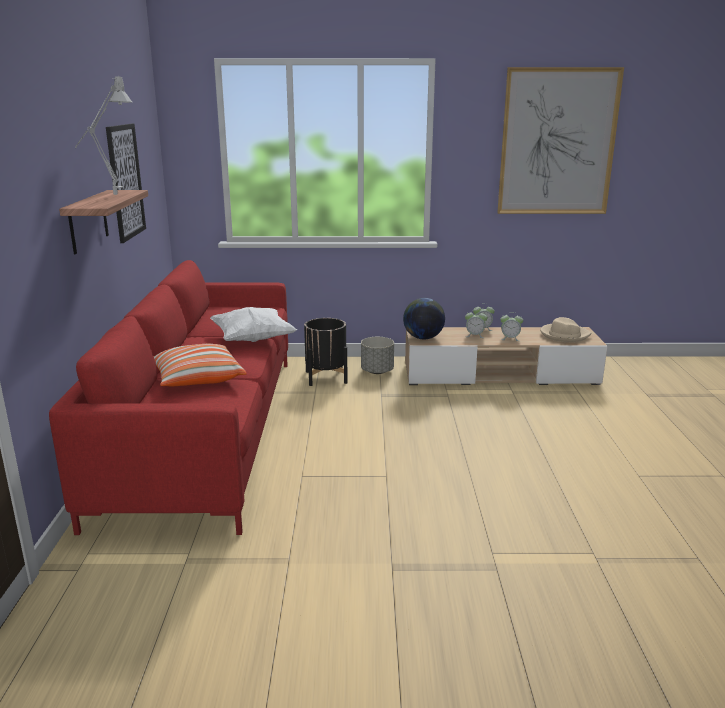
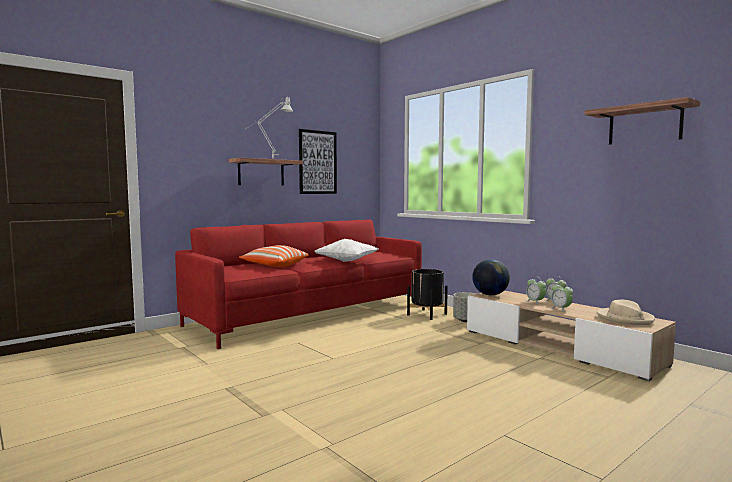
camera: 50 degrees right, 15 degrees down
(557, 142) = (644, 125): picture -> shelf

